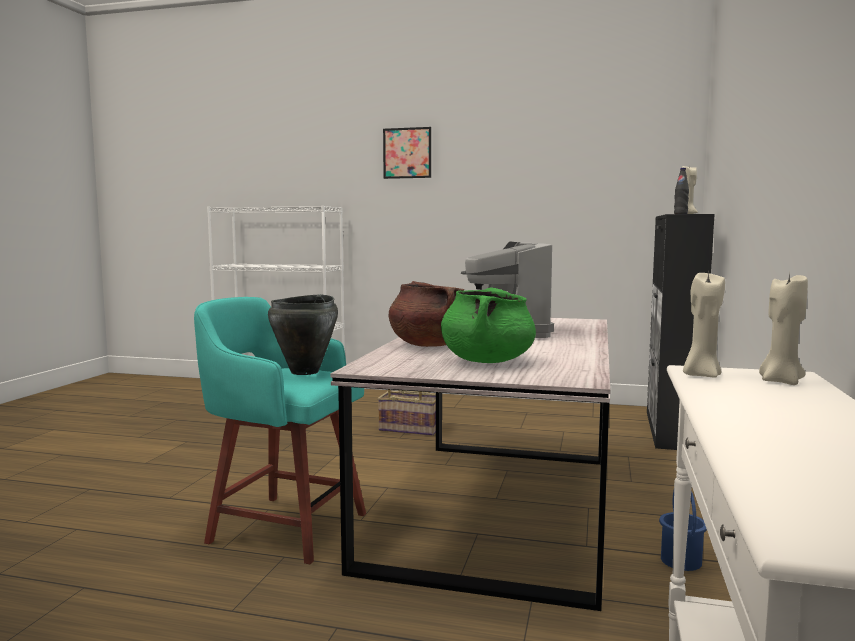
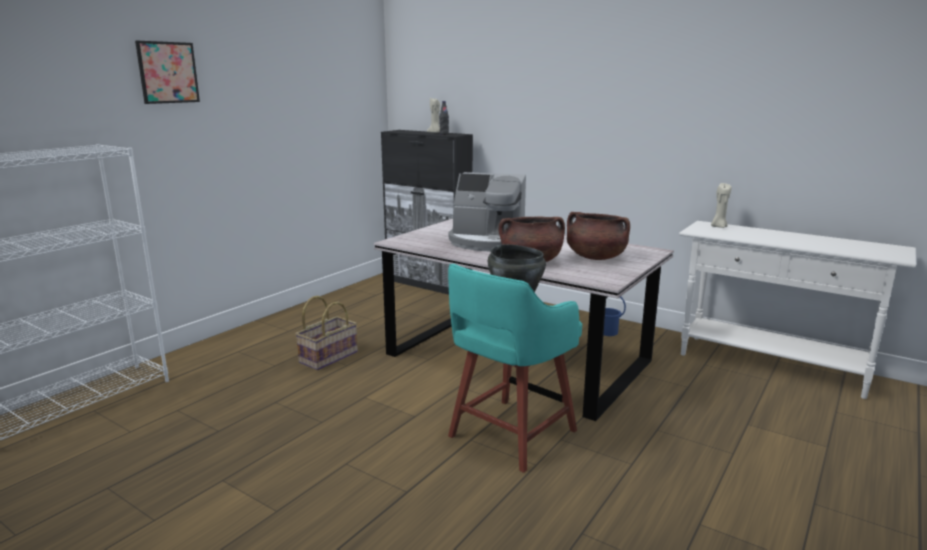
camera: 70 degrees left, 10 degrees up
(487, 361) = (595, 257): green cooking pot -> brown cooking pot
(701, 375) = (707, 232): beige candle -> none

